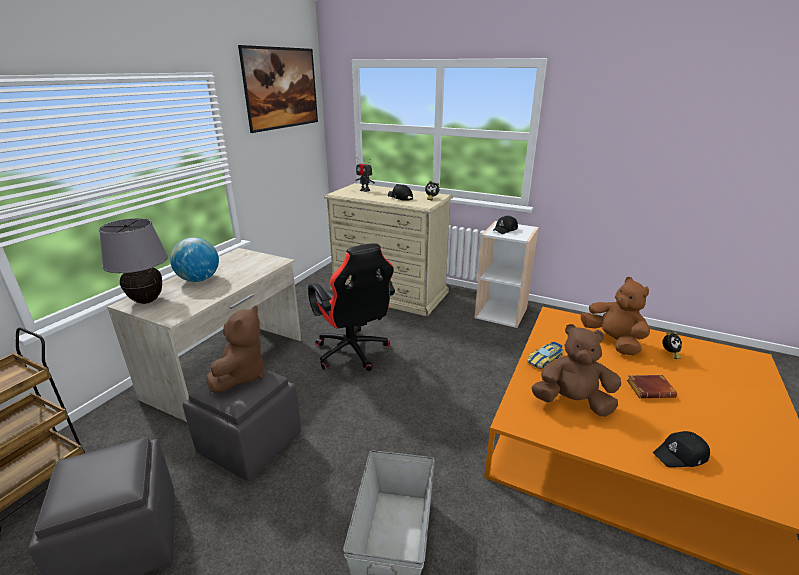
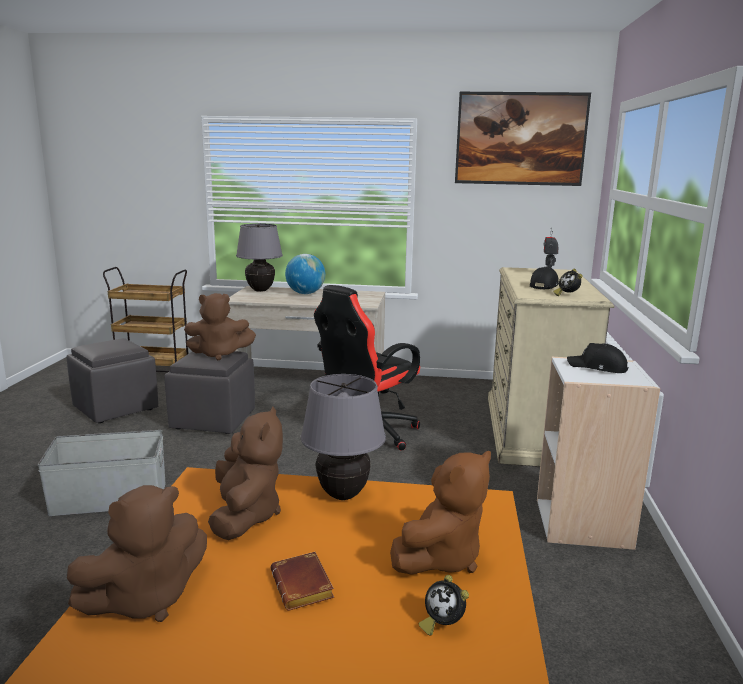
camera: 70 degrees right, 10 degrees down
(545, 359) = (343, 495): toy car -> grey table lamp
(681, 455) = (146, 599): black cap -> brown plush toy

